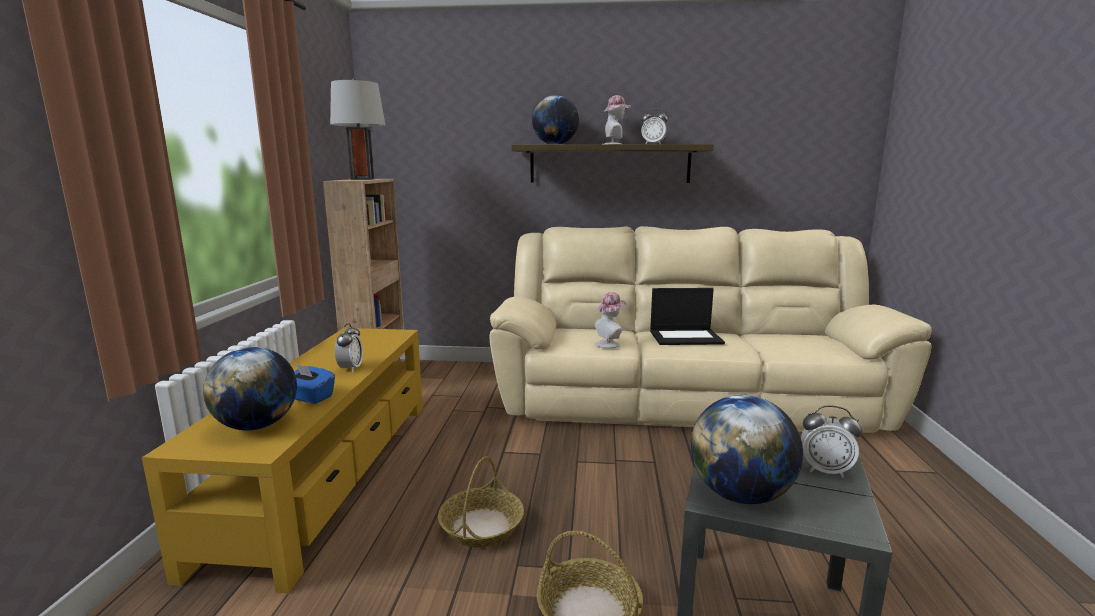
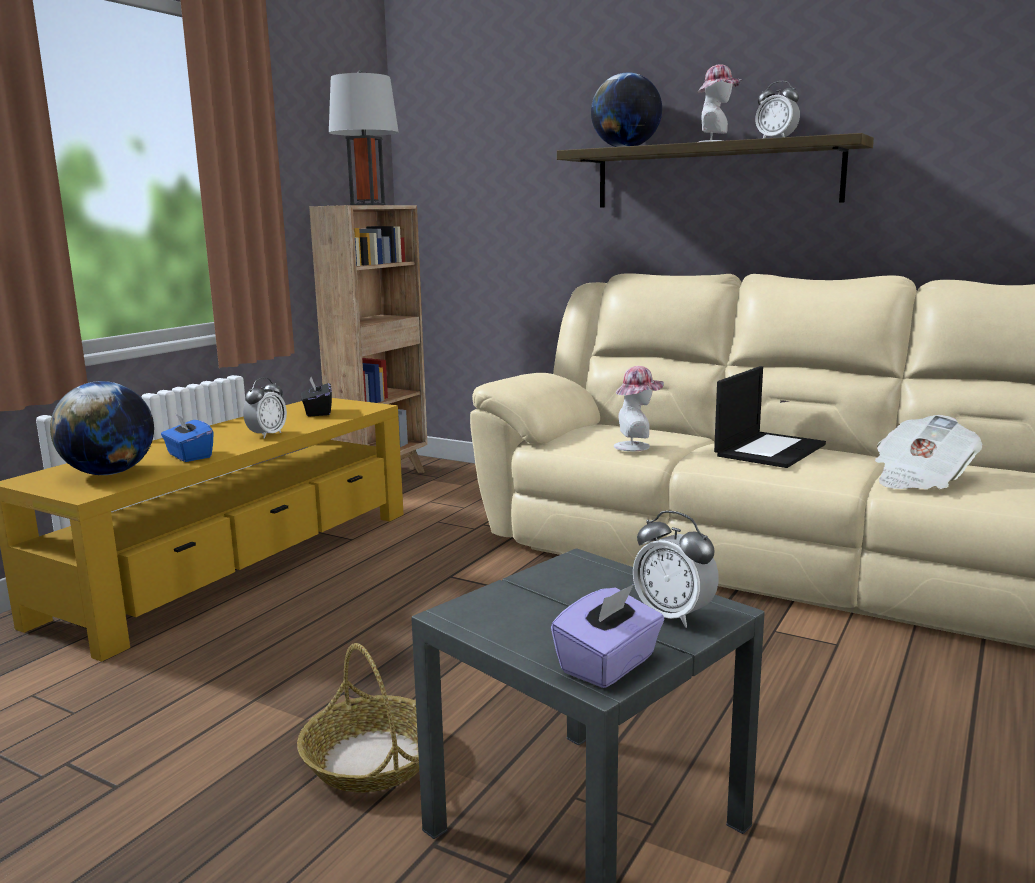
camera: 25 degrees right, 0 degrees up
(363, 343) = (317, 412): none -> black tissue box
(481, 527) = (343, 647): basket -> none
(686, 337) = (769, 449): laptop -> laptop turned 75 degrees counterclockwise
(740, 494) = (505, 616): globe -> none
(781, 347) = (919, 479): none -> newspaper
(847, 516) = (609, 665): none -> purple tissue box

